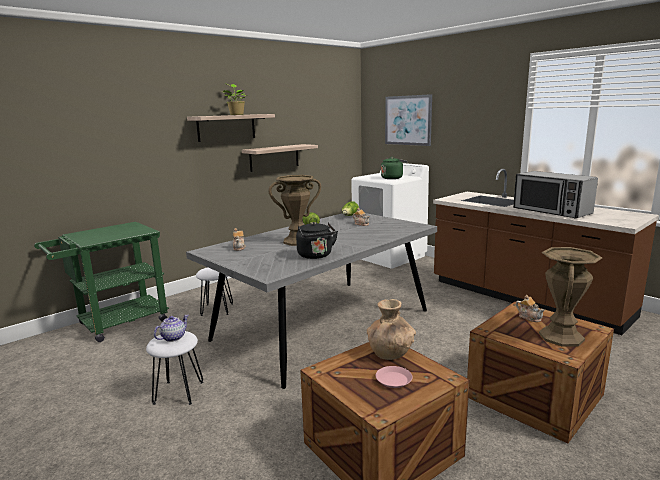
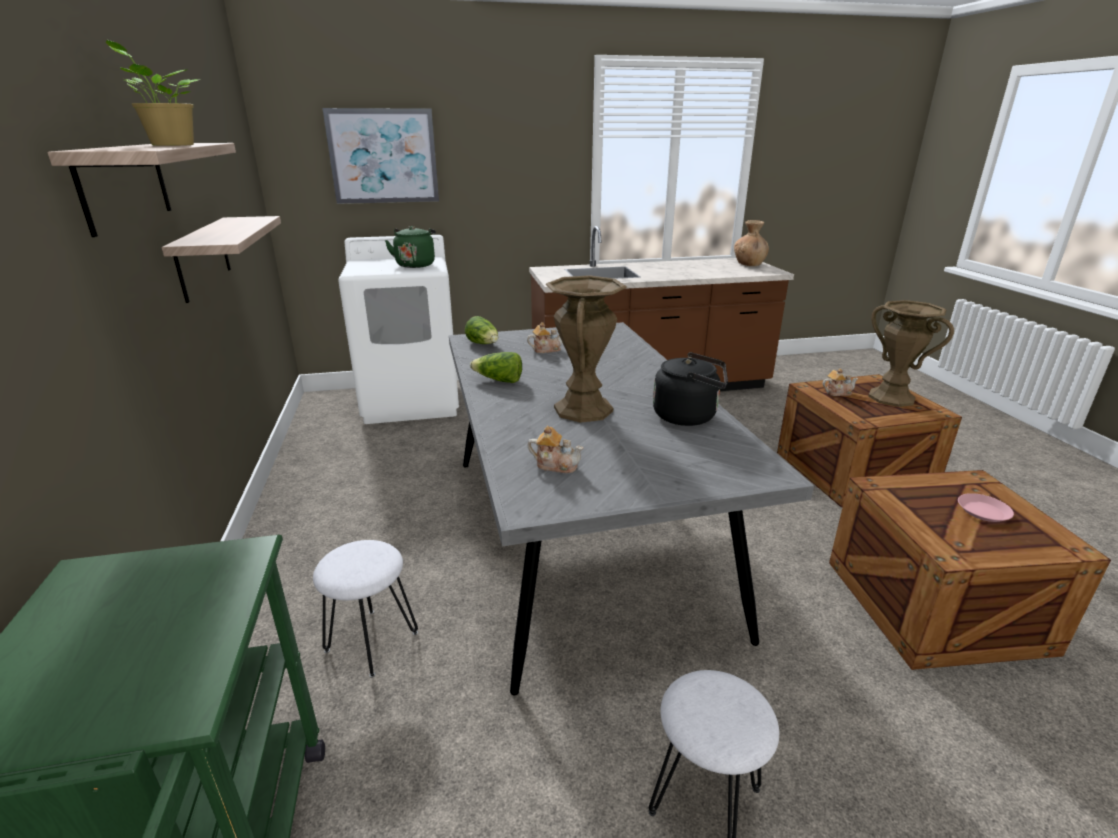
camera: 60 degrees left, 10 degrees up
(173, 337) = (715, 704): teapot -> none
(390, 353) = (908, 491): brown vase -> brown vase (749, 264)
(551, 211) = (691, 272): microwave -> none

